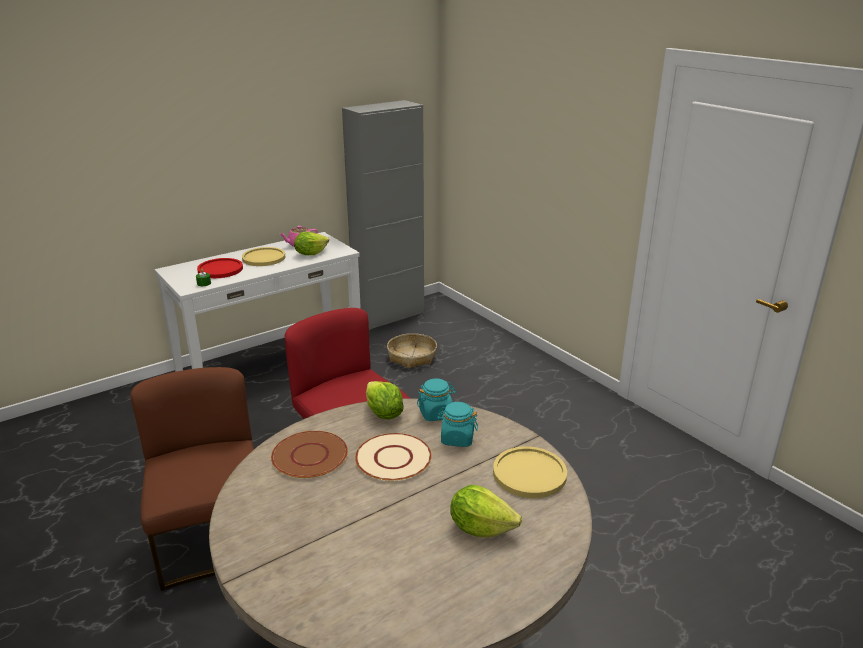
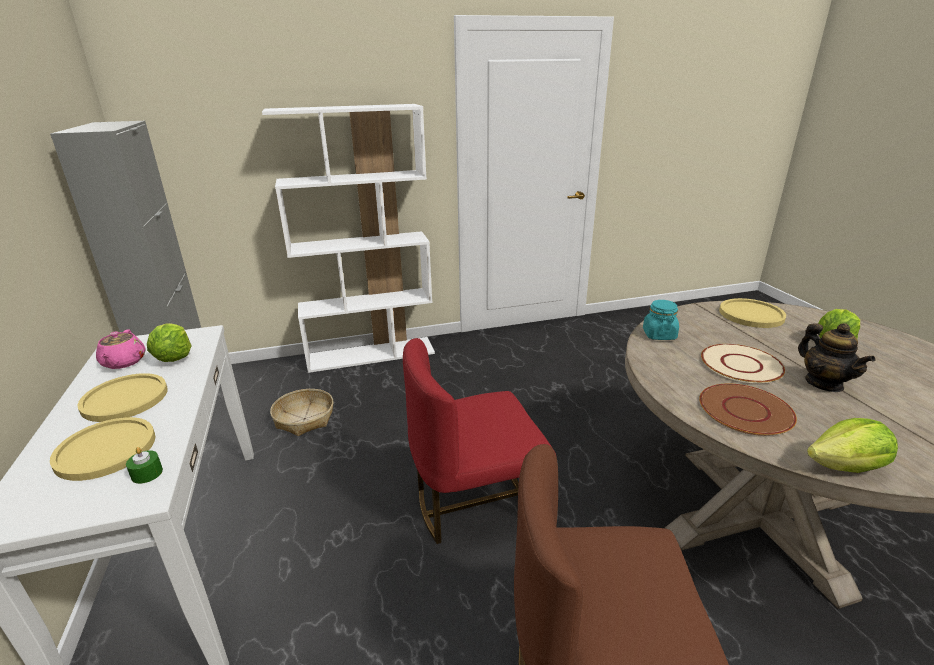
camera: 70 degrees left, 0 degrees up
(220, 269) = (106, 449): red plate -> yellow plate
(375, 506) = (824, 383): none -> teapot
(383, 414) = (657, 359): lettuce -> lettuce (846, 467)
(457, 439) = (702, 332): turquoise jar -> none
(527, 356) = (371, 354): none -> white bookcase

